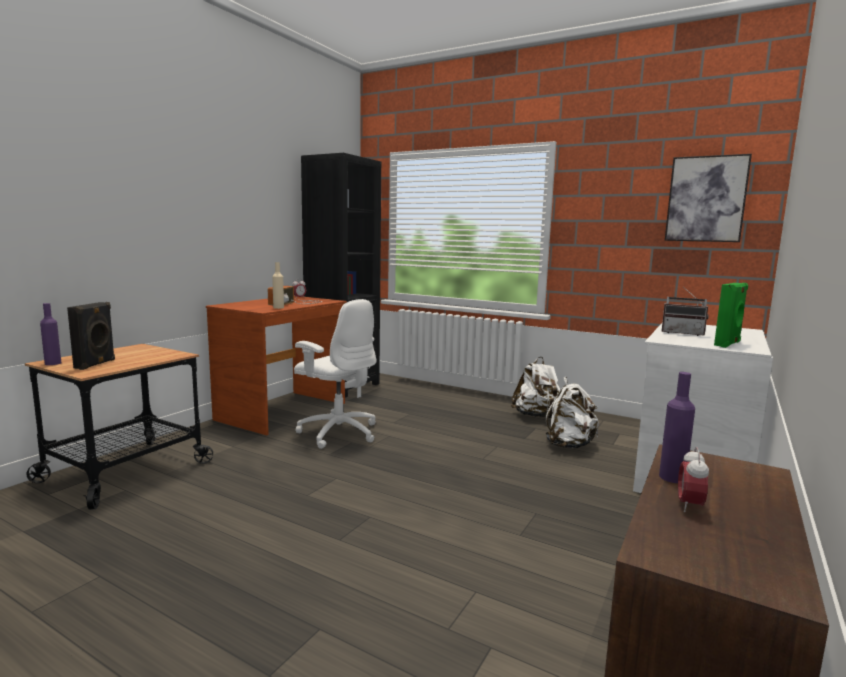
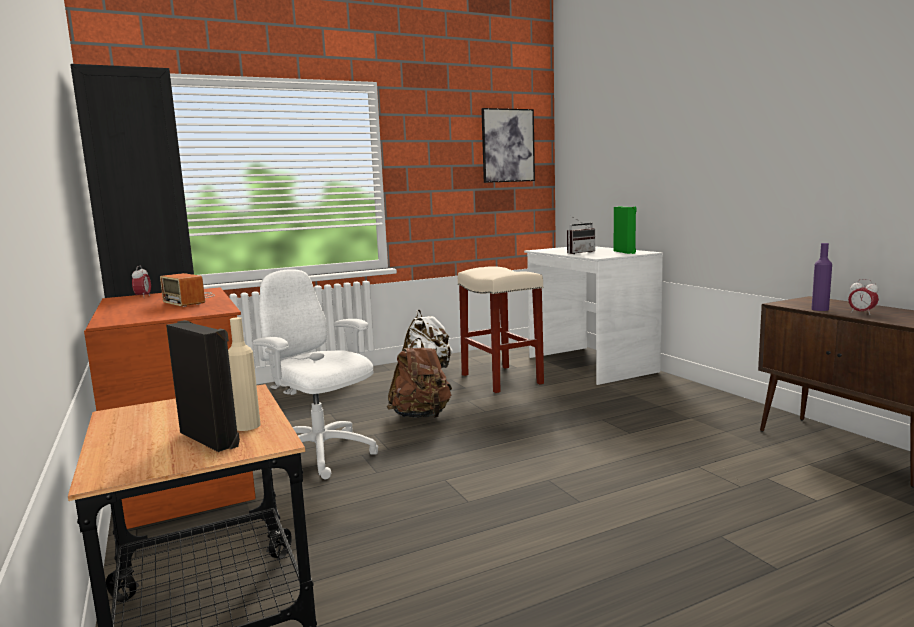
camera: 55 degrees left, 0 degrees up
(53, 363) = (133, 470): purple bottle -> none
(278, 307) = (212, 305): beige bottle -> beige bottle (247, 426)
(338, 432) = (321, 456): white office chair -> white office chair turned 120 degrees counterclockwise
(439, 440) = (421, 416): none -> brown backpack
(569, 445) = (500, 379): white backpack -> beige stool

